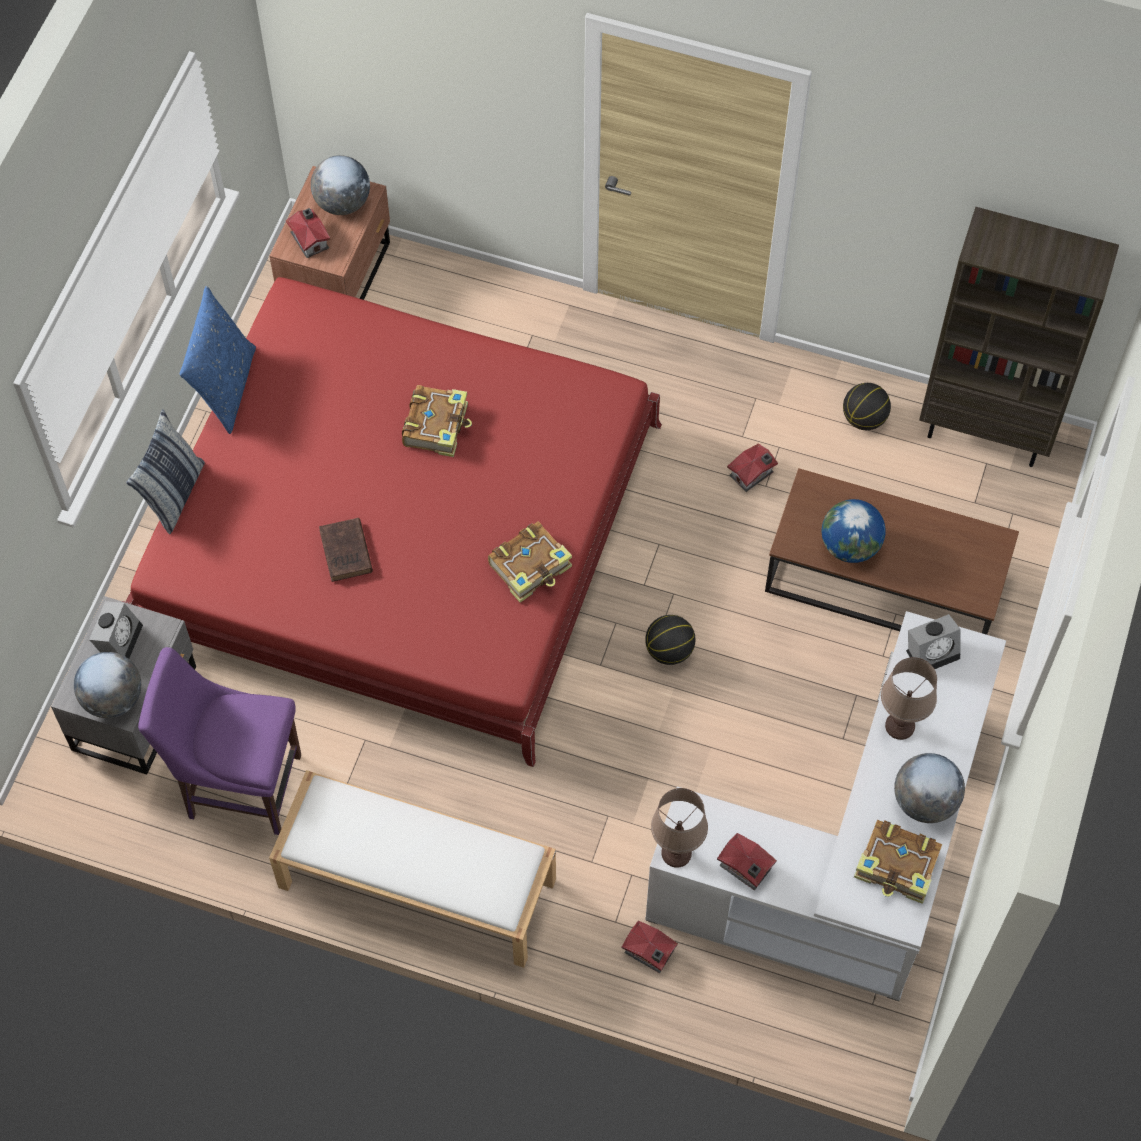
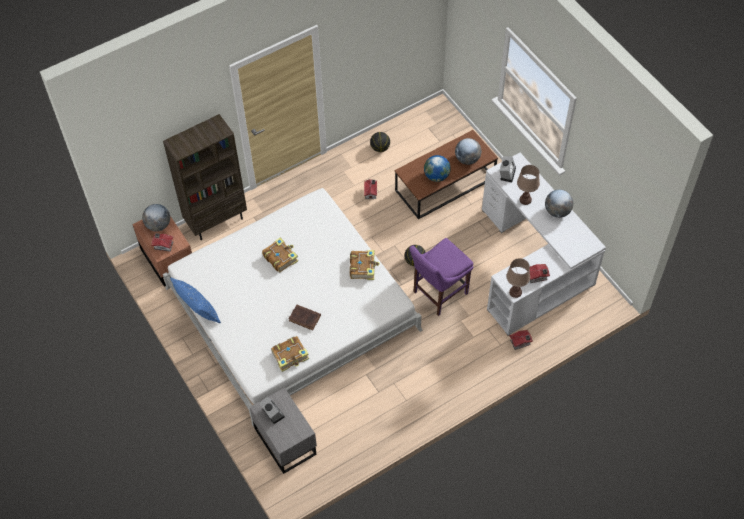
camera: 50 degrees left, 5 degrees down
(113, 699) = (295, 431): globe -> globe (467, 159)
(174, 494) = (227, 357): pillow -> none
(239, 784) = (347, 426): purple chair -> purple chair (438, 294)
(400, 530) = (292, 309): red bed -> white bed
(415, 884) = (435, 395): white bench -> none
(898, 867) = (574, 234): book -> book (290, 356)
(987, 430) = (416, 119): brown bookcase -> brown bookcase (216, 221)

